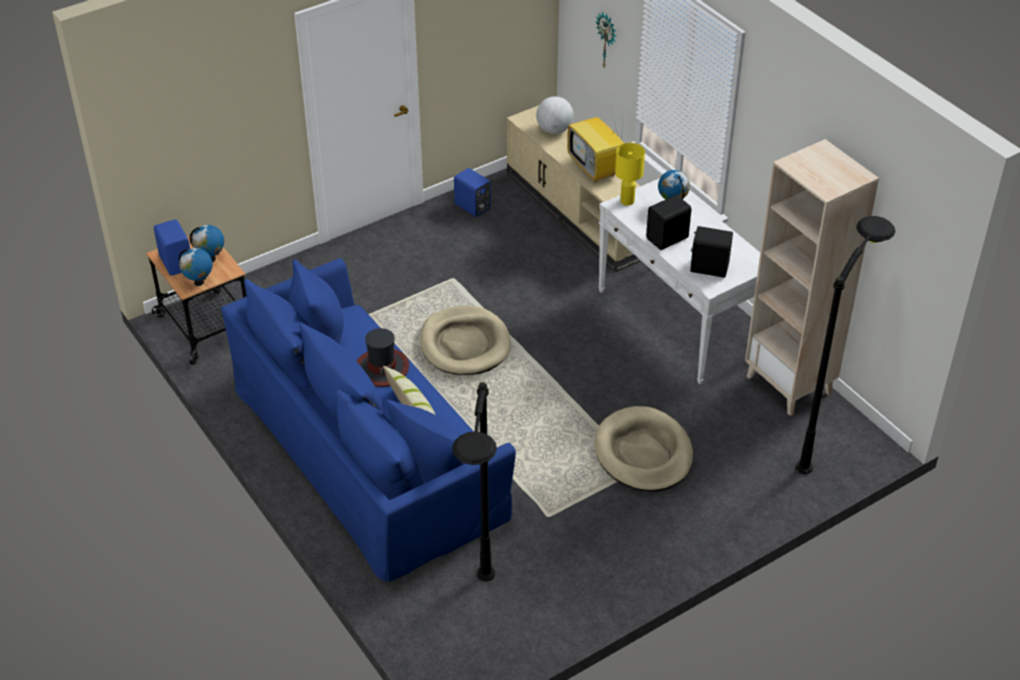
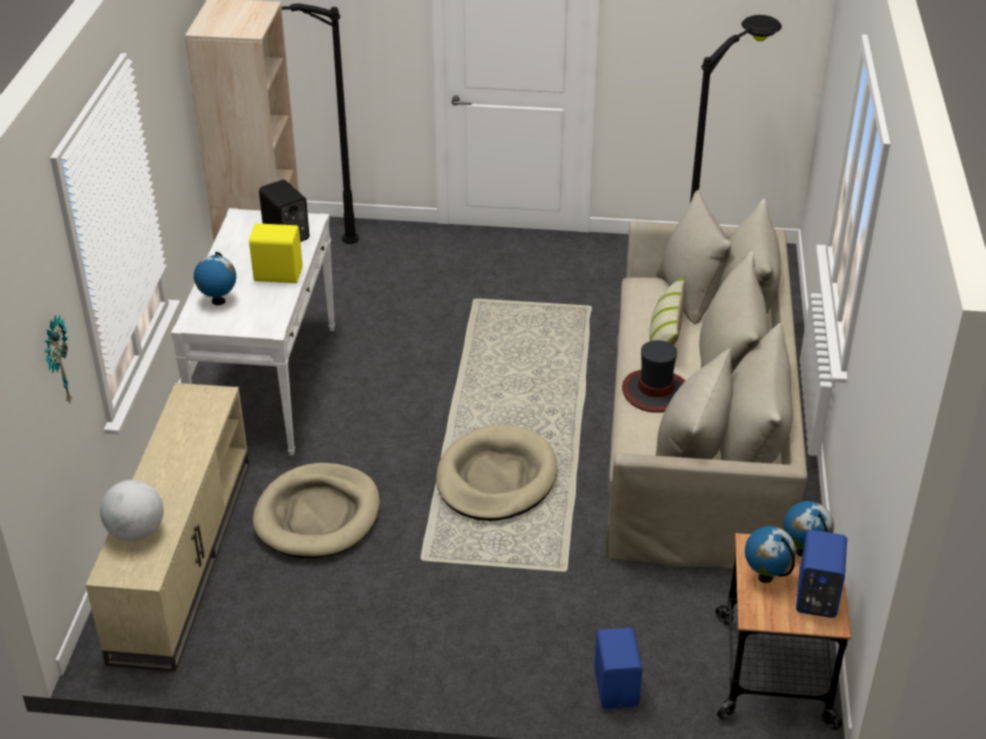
camera: 140 degrees left, 5 degrees down
(368, 449) = (696, 433): blue sofa -> beige sofa
(472, 207) = (282, 645): blue speaker -> blue speaker (617, 687)
(596, 169) = (175, 450): television -> none
(627, 201) = (254, 326): yellow table lamp -> none
(643, 453) = (456, 307): beige dog bed -> beige dog bed (318, 515)
(668, 239) = (277, 274): black speaker -> yellow speaker

